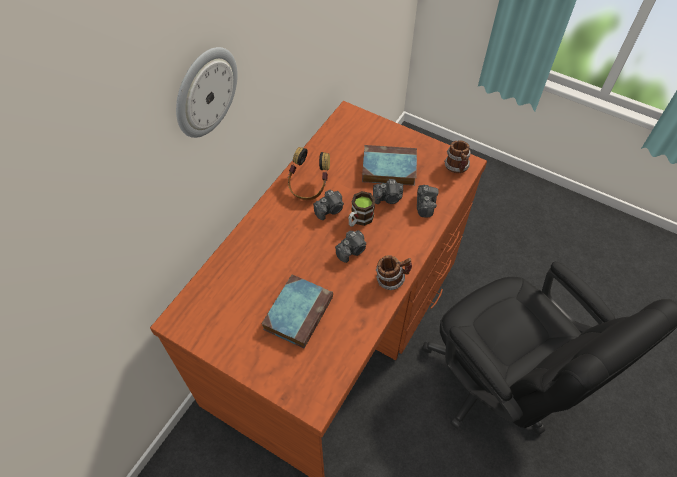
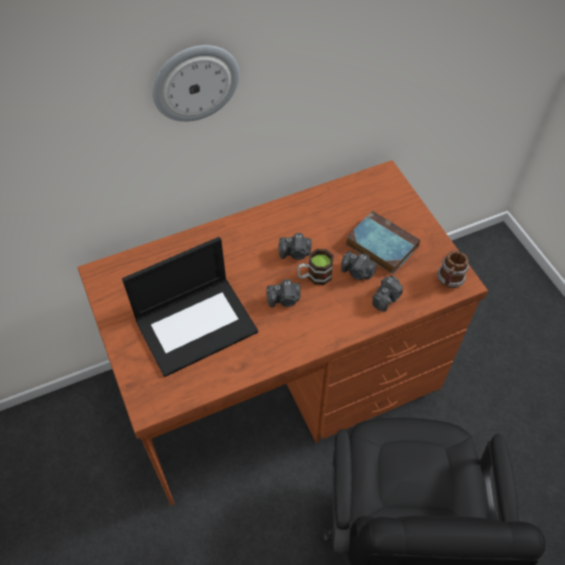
camera: 35 degrees right, 0 degrees up
(298, 312) = (196, 324): book -> laptop
(308, 186) = (294, 222): headphones -> none
(392, 279) = (298, 345): mug -> none

